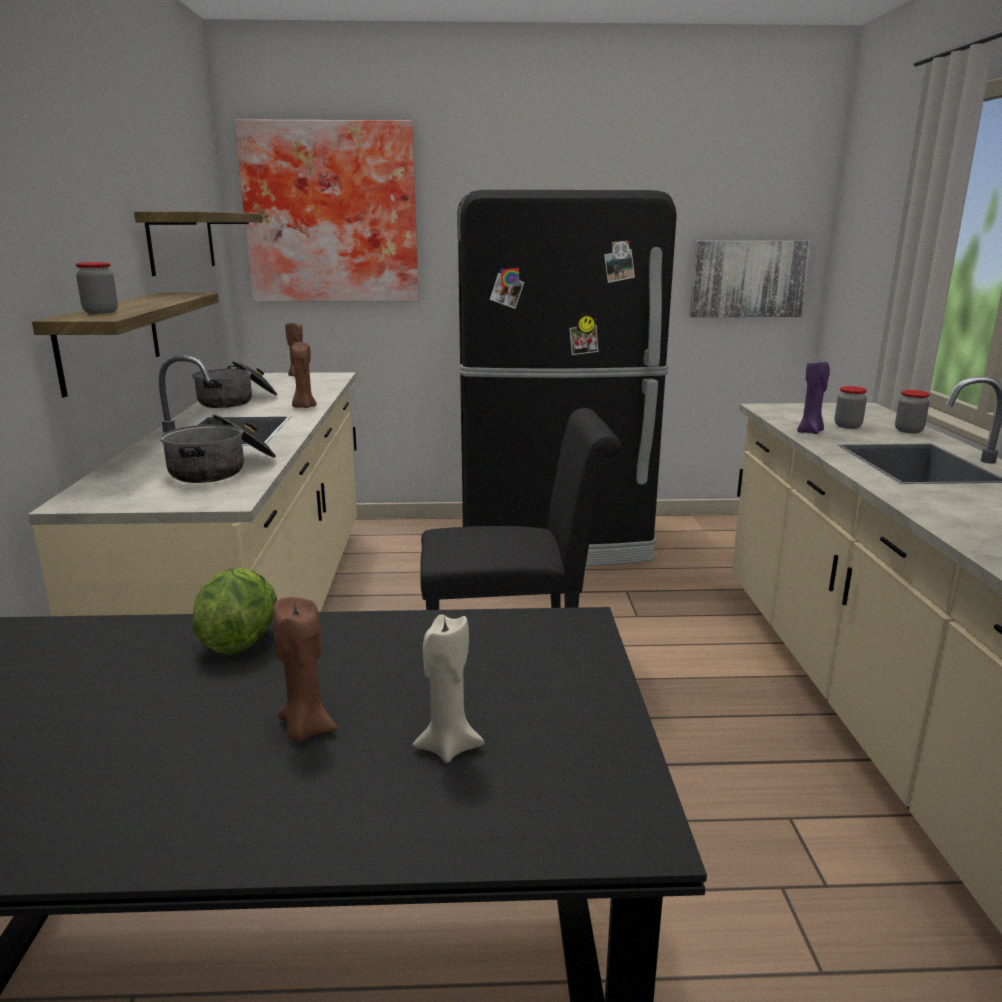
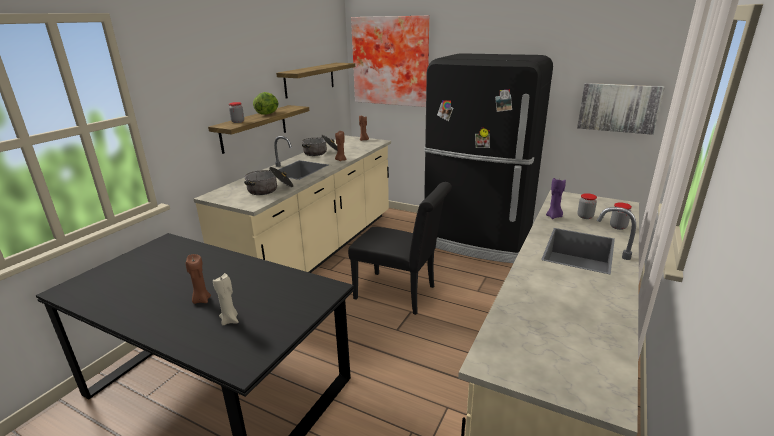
camera: 30 degrees right, 5 degrees up
(240, 641) = (221, 262): lettuce -> lettuce (268, 114)

